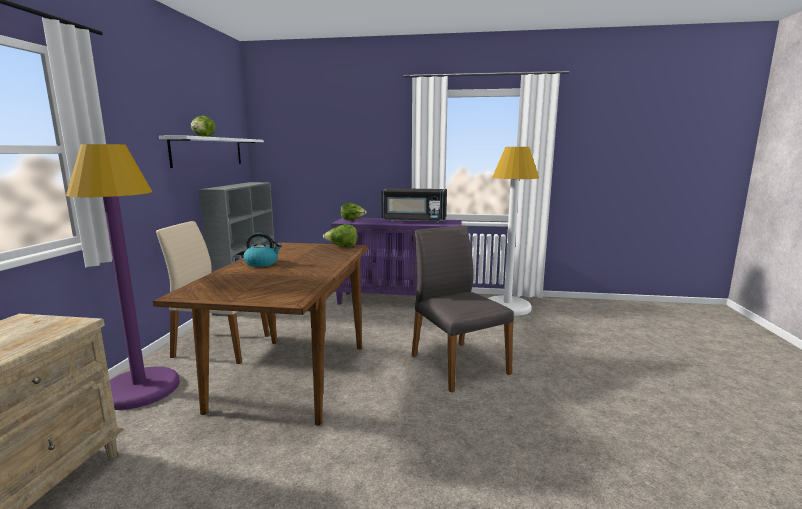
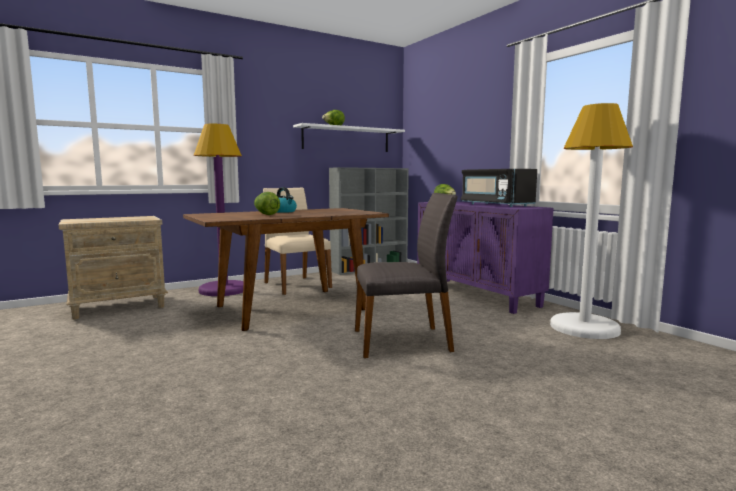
camera: 50 degrees right, 5 degrees down
(342, 247) = (365, 212): lettuce -> lettuce (266, 214)
(457, 364) = (403, 341): grey chair -> grey chair turned 60 degrees clockwise

